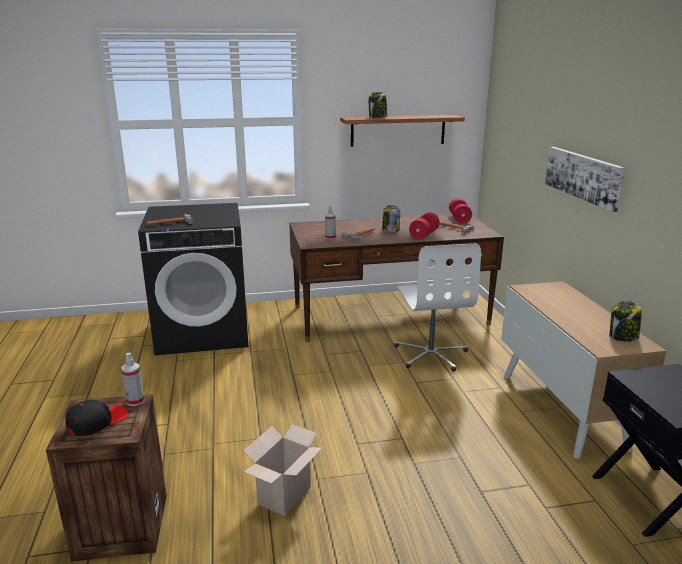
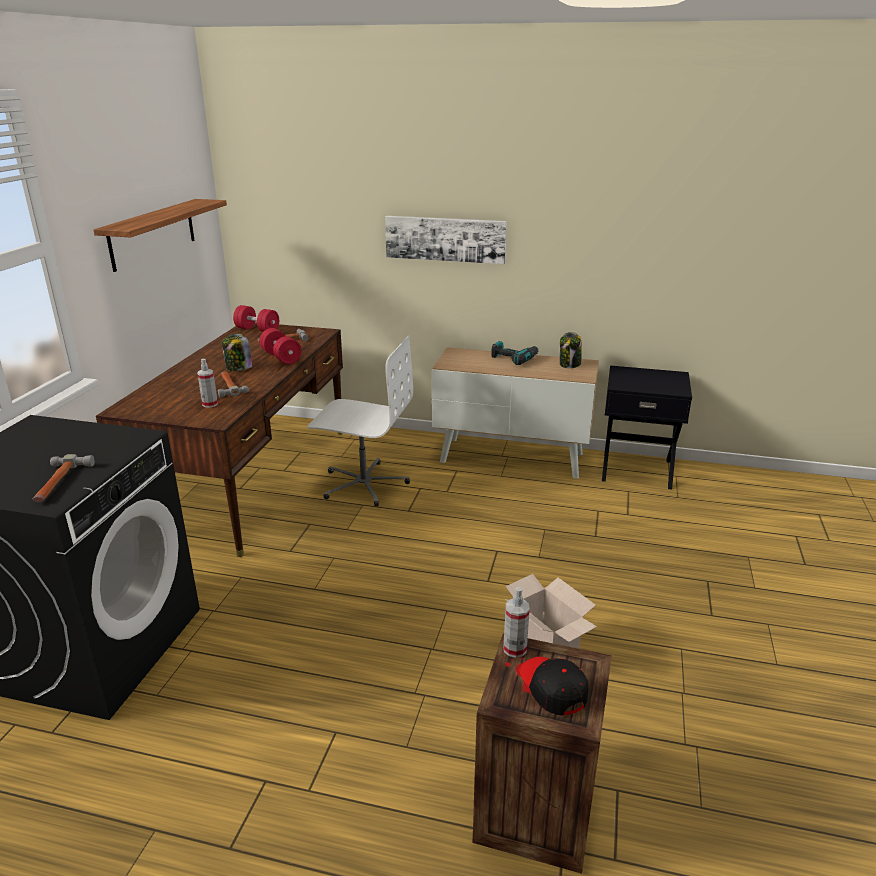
camera: 65 degrees left, 5 degrees up
(377, 117) = (147, 219): jar -> none
(589, 310) = (514, 358): none -> power drill

